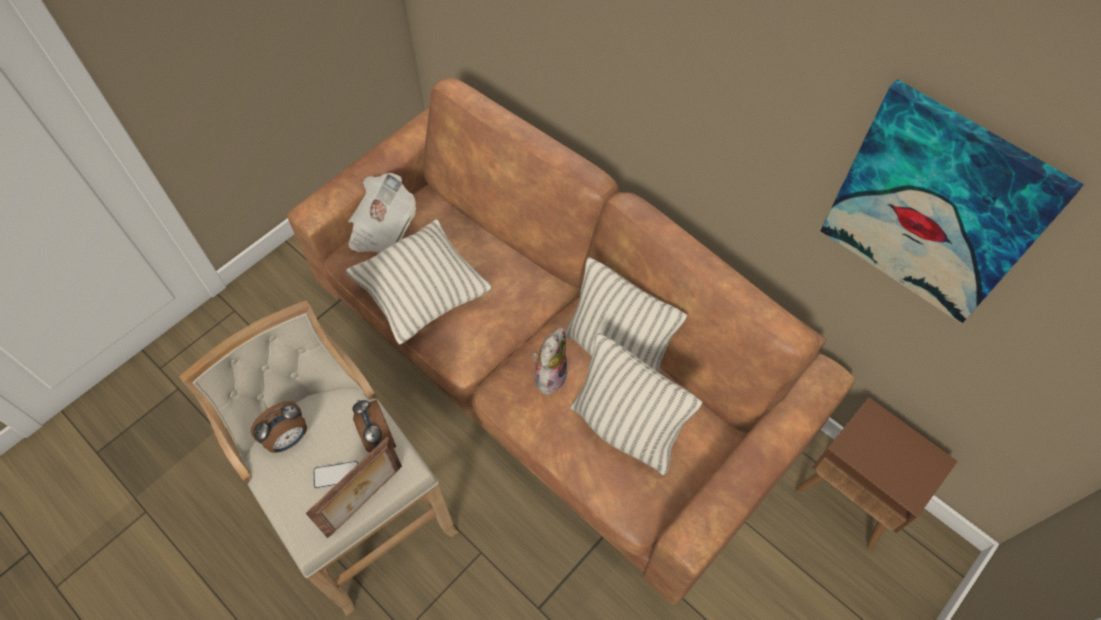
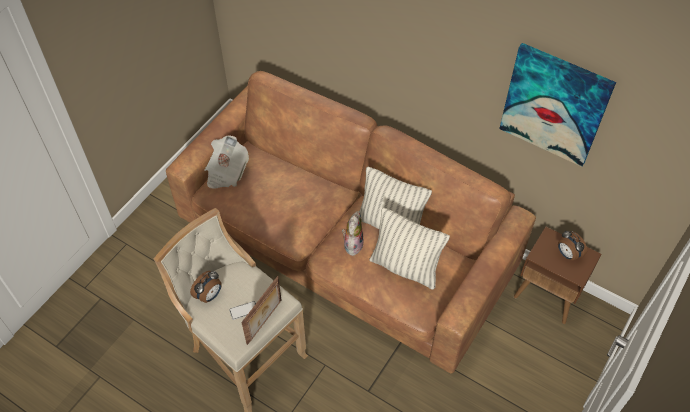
camera: 10 degrees left, 5 degrees down
(377, 438) = (263, 287): alarm clock -> alarm clock (567, 254)
(422, 295) = (262, 208): pillow -> none

